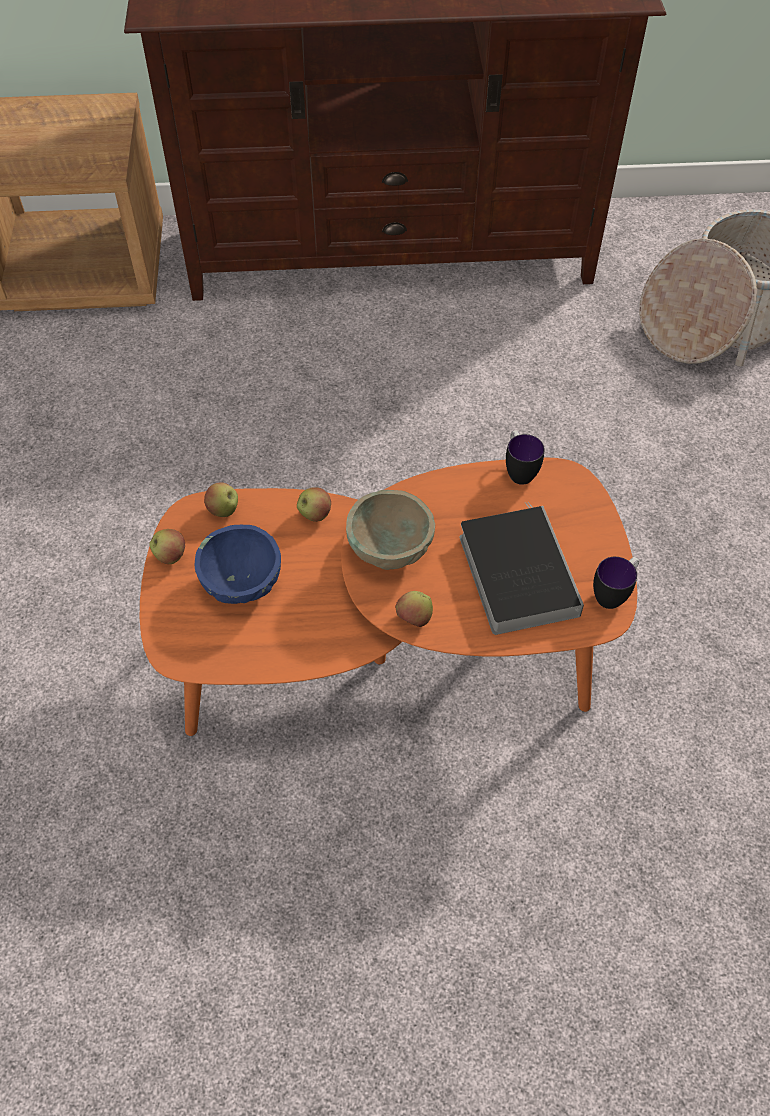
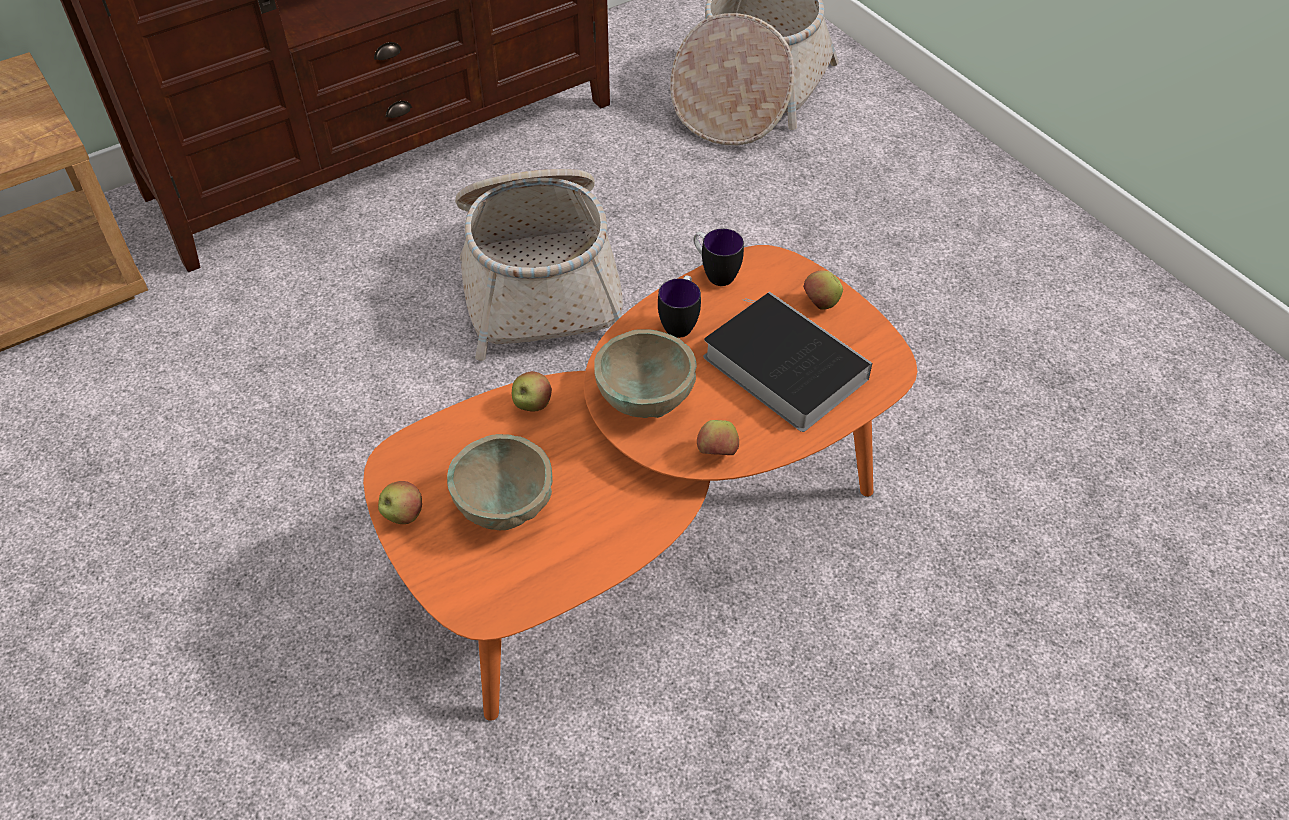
camera: 30 degrees left, 5 degrees down
(224, 510) = (430, 443): apple -> apple (820, 304)
(243, 584) = (505, 506): blue bowl -> beige bowl
(439, 410) = (539, 278): none -> basket
(613, 594) = (882, 346): mug -> mug (680, 322)

